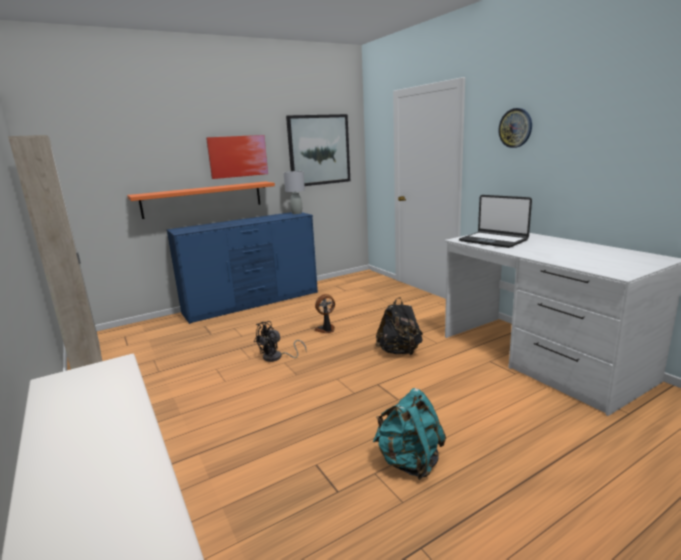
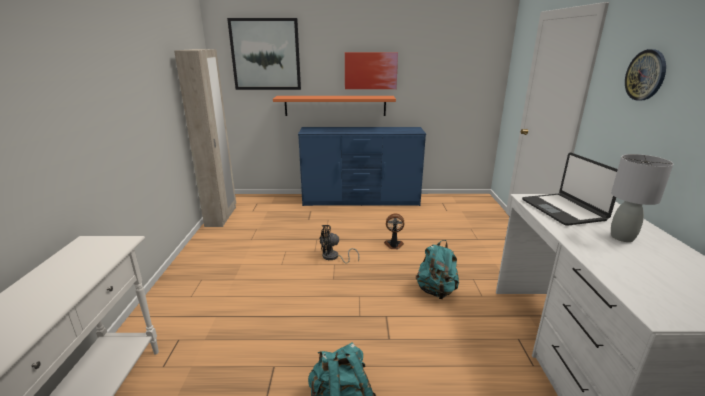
camera: 30 degrees right, 5 degrees up
(296, 213) = (415, 129): grey table lamp -> grey table lamp (621, 237)
(319, 150) = (454, 70): picture -> picture (265, 54)
(399, 352) = (436, 291): black backpack -> turquoise backpack

